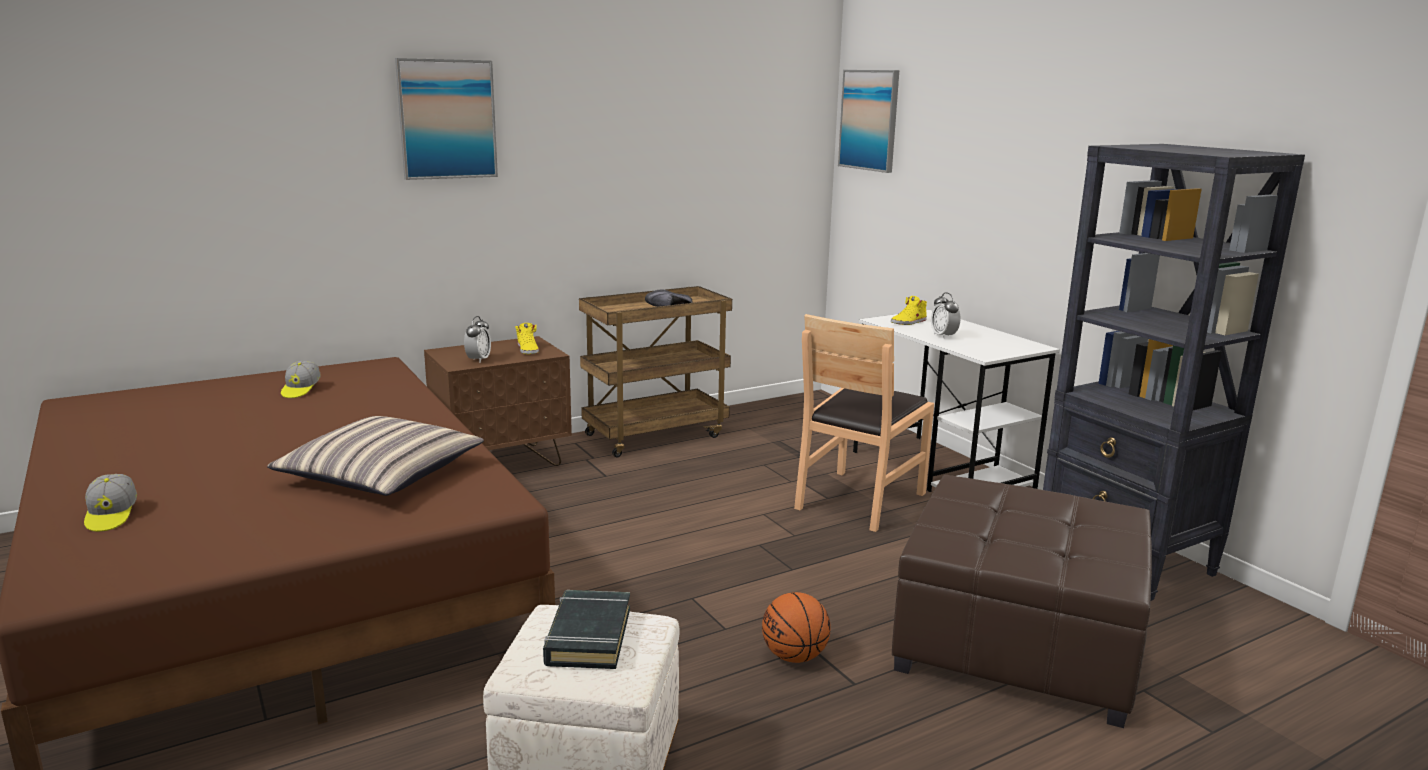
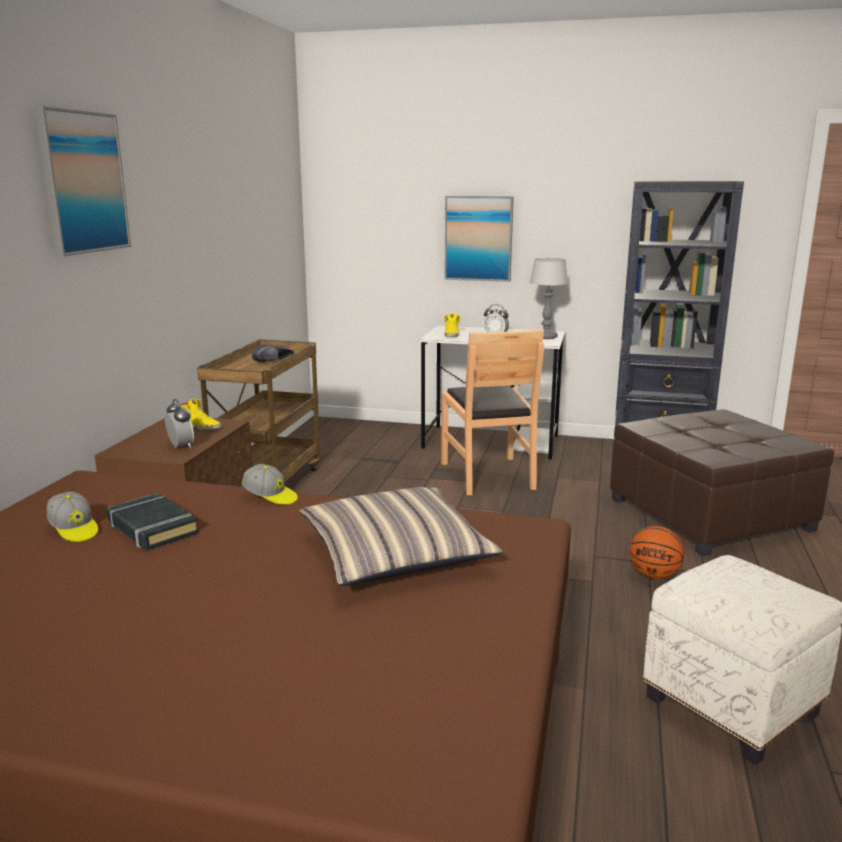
camera: 45 degrees left, 0 degrees up
(111, 516) = (274, 714): cap -> cap (270, 497)
(588, 636) = (739, 586): black book -> black book (152, 528)
(869, 120) = (345, 179): picture -> picture (478, 238)
(1007, 349) = (546, 337): none -> table lamp

